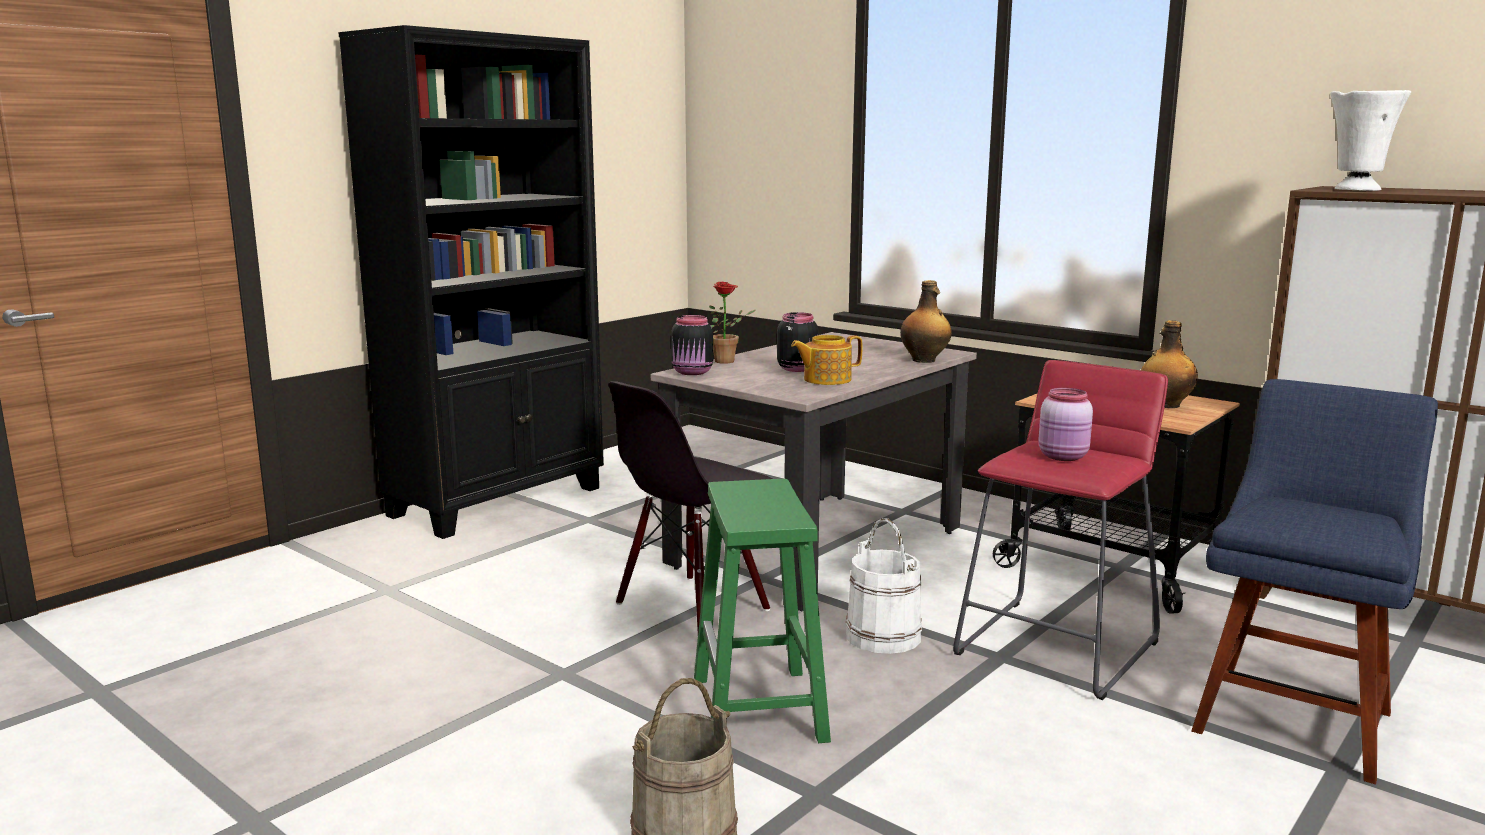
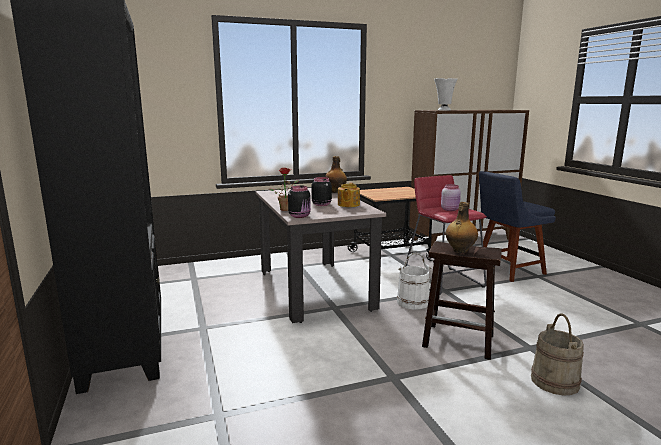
camera: 60 degrees left, 0 degrees up
(693, 608) = (350, 329): black chair -> none
(759, 710) = (459, 341): green stool -> brown stool
(1165, 405) = (402, 191): bottle -> bottle (460, 251)
(1294, 717) = (507, 270): blue chair -> blue chair turned 90 degrees counterclockwise

